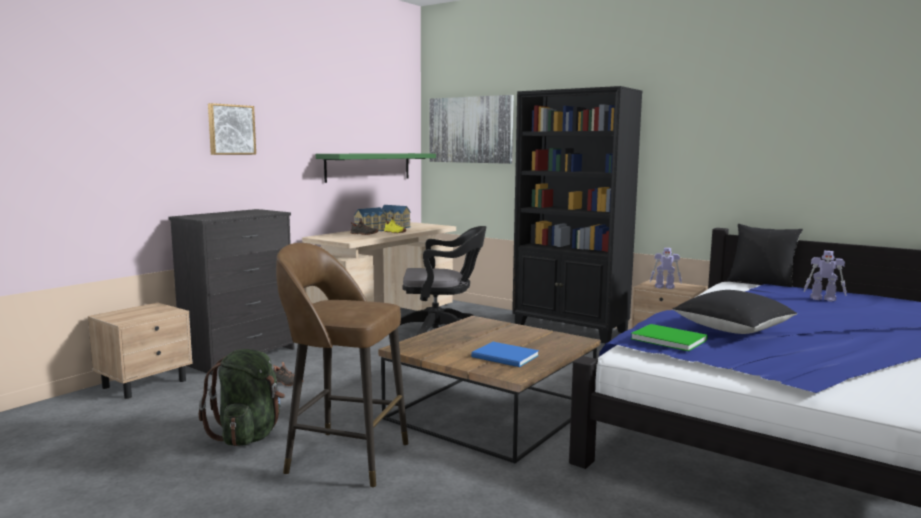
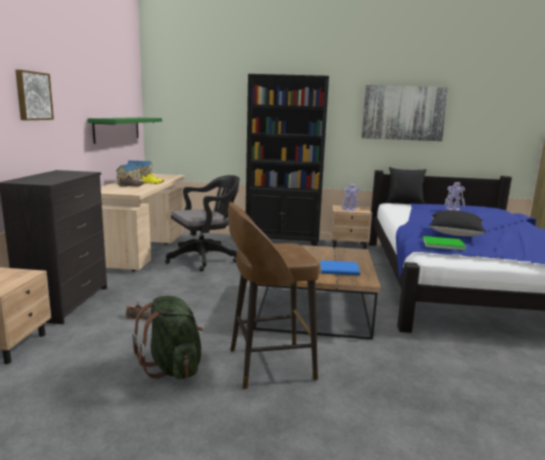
camera: 30 degrees left, 5 degrees up
(470, 130) = (190, 100): picture -> picture (403, 113)

